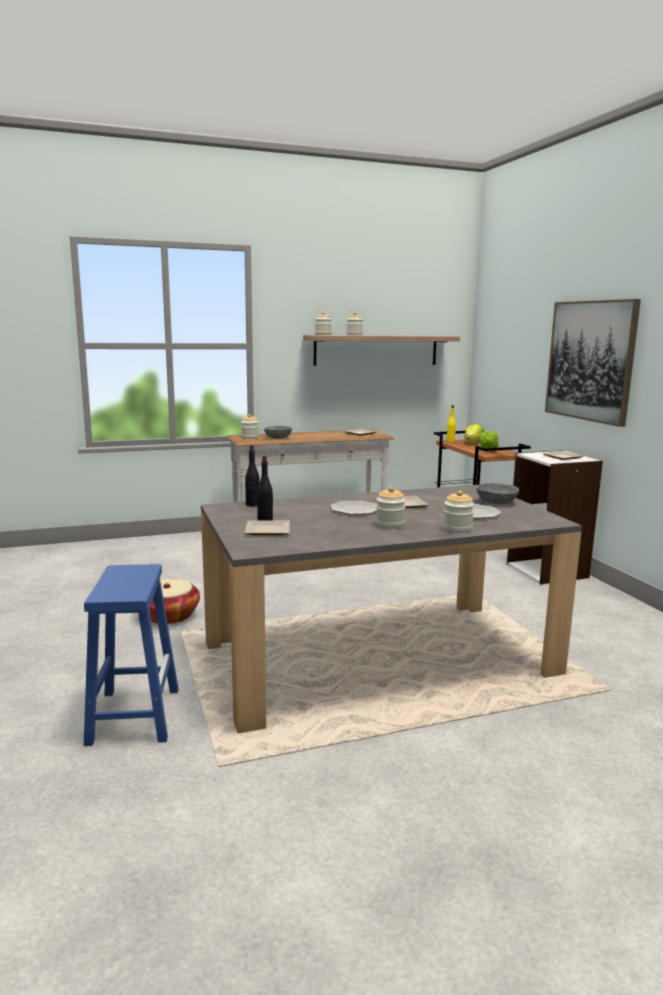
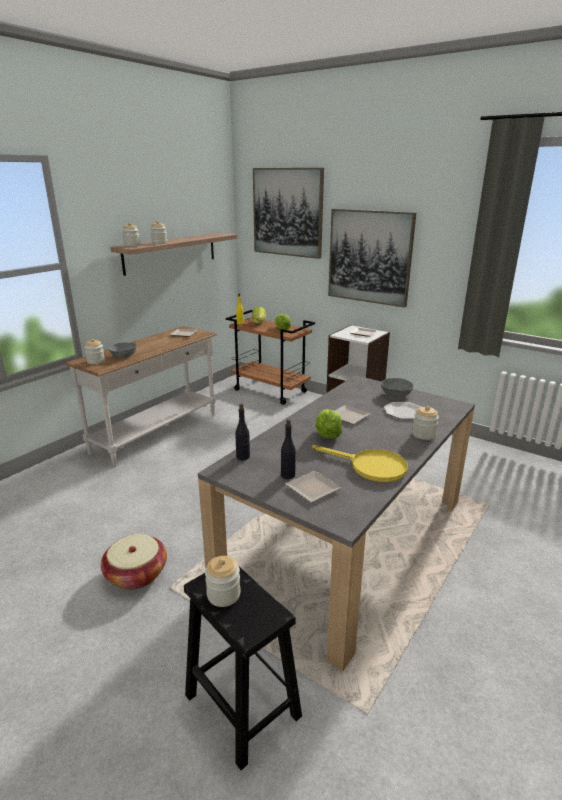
camera: 35 degrees left, 10 degrees up
(134, 714) = (241, 704): blue stool -> black stool
(349, 532) = (370, 467): none -> yellow frying pan
(355, 509) = (327, 435): plate -> lettuce
(390, 524) = (379, 446): jar -> jar (223, 594)
(518, 311) = (287, 212): none -> picture

